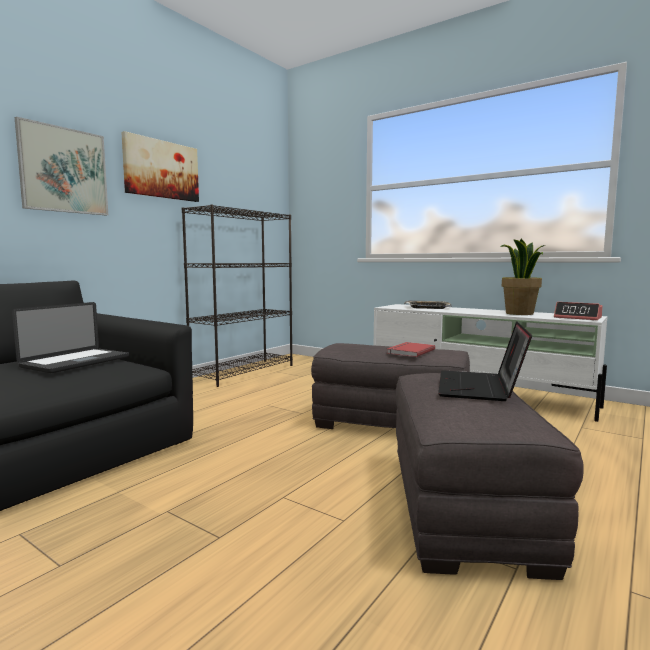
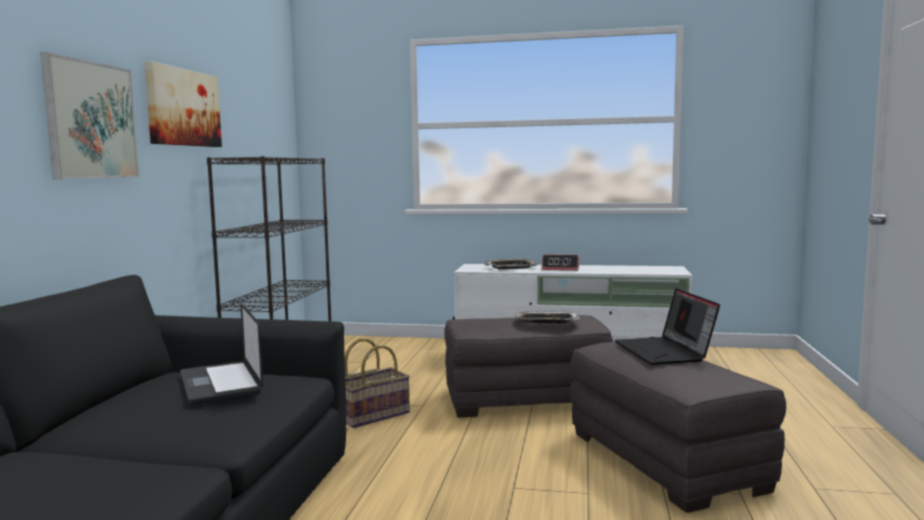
camera: 25 degrees left, 0 degrees up
(76, 362) = (220, 384): laptop -> laptop turned 150 degrees clockwise
(256, 414) = (373, 415): none -> basket
(409, 351) = (546, 322): red book -> tray
(519, 313) = (610, 269): potted plant -> none
(578, 318) = (666, 270): alarm clock -> alarm clock (561, 268)

